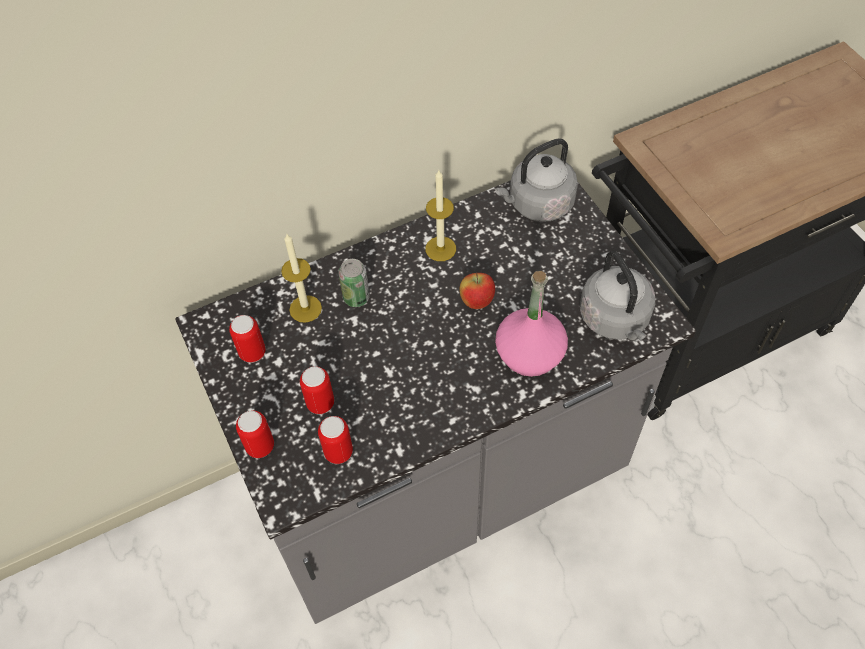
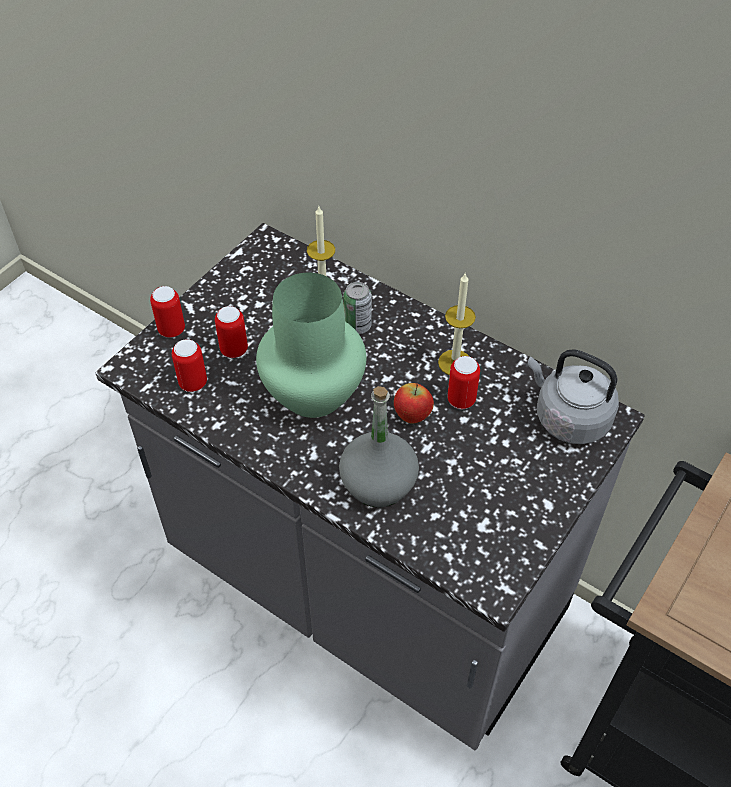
camera: 60 degrees right, 5 degrees down
(252, 352) = (258, 284): can -> can (461, 400)
(408, 361) = (313, 392): none -> green vase
(529, 354) = (378, 482): pink bottle -> grey bottle
(615, 320) = (468, 542): grey kettle -> none

